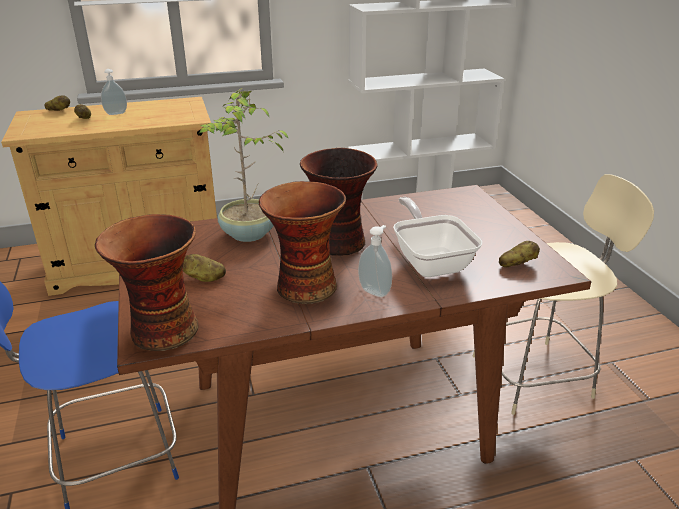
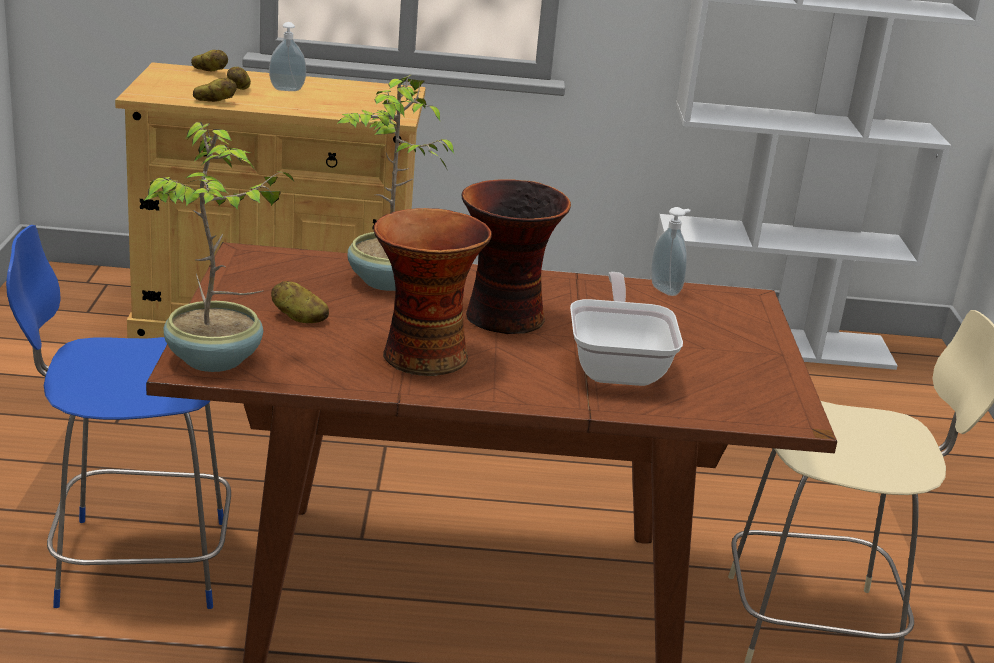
camera: 15 degrees right, 5 degrees down
(162, 331) = (215, 360): vase -> potted plant
(375, 291) = (514, 381): soap dispenser -> soap dispenser (666, 290)
(517, 264) = (742, 397): potato -> potato (215, 102)

